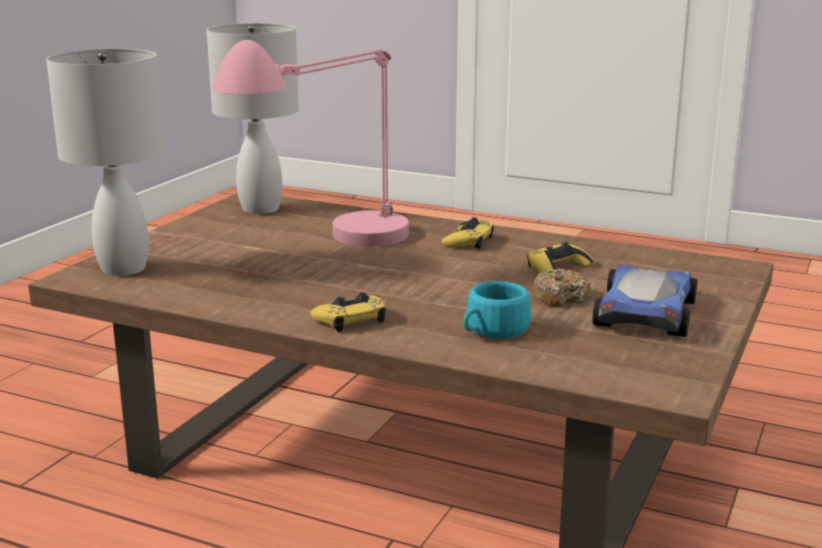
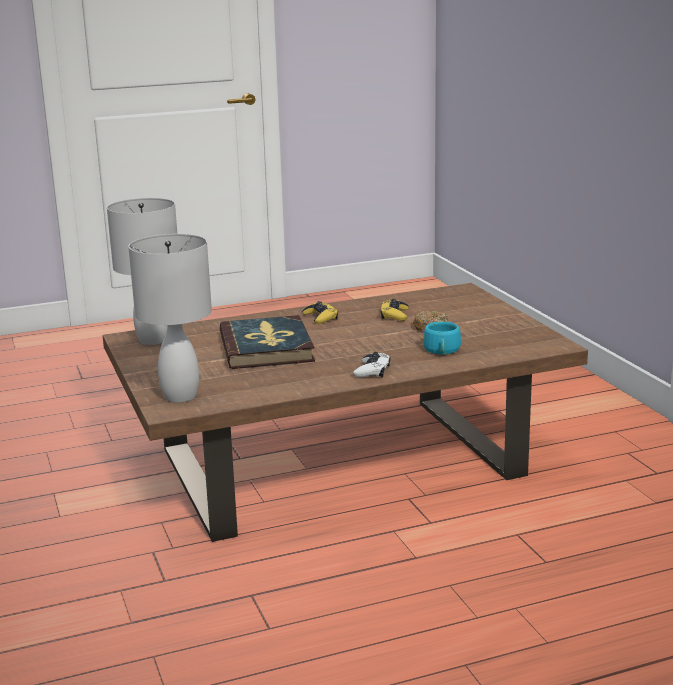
camera: 45 degrees left, 0 degrees up
(327, 252) = (267, 347): pink table lamp -> book
(351, 320) = (372, 370): yellow game controller -> white game controller
(646, 312) = (478, 321): toy car -> none

